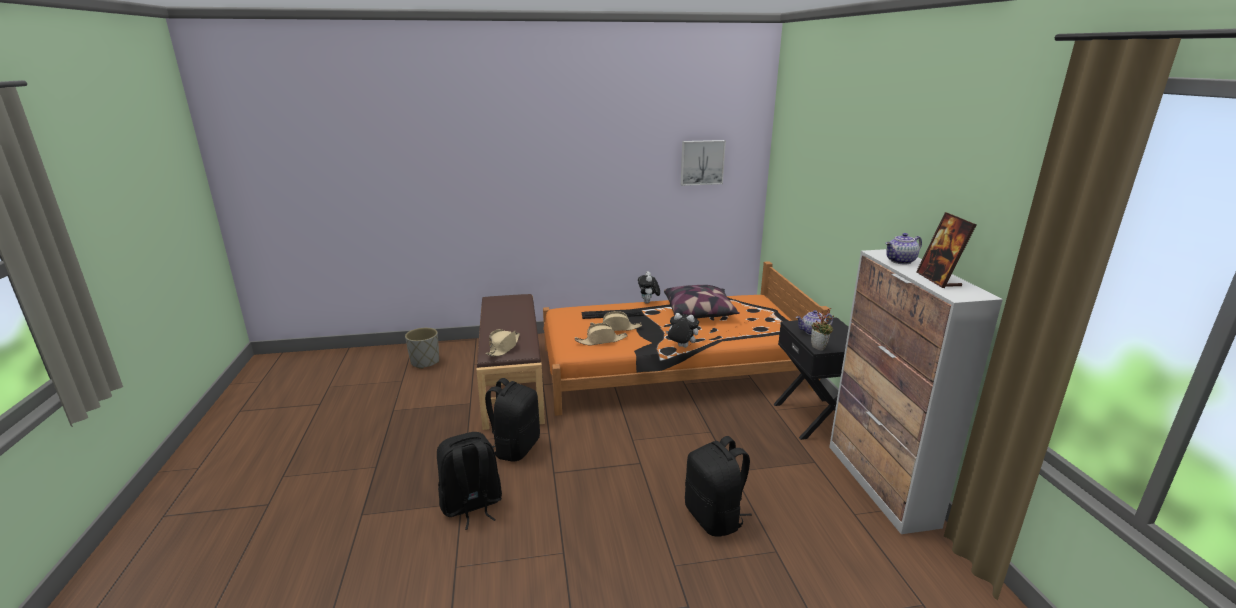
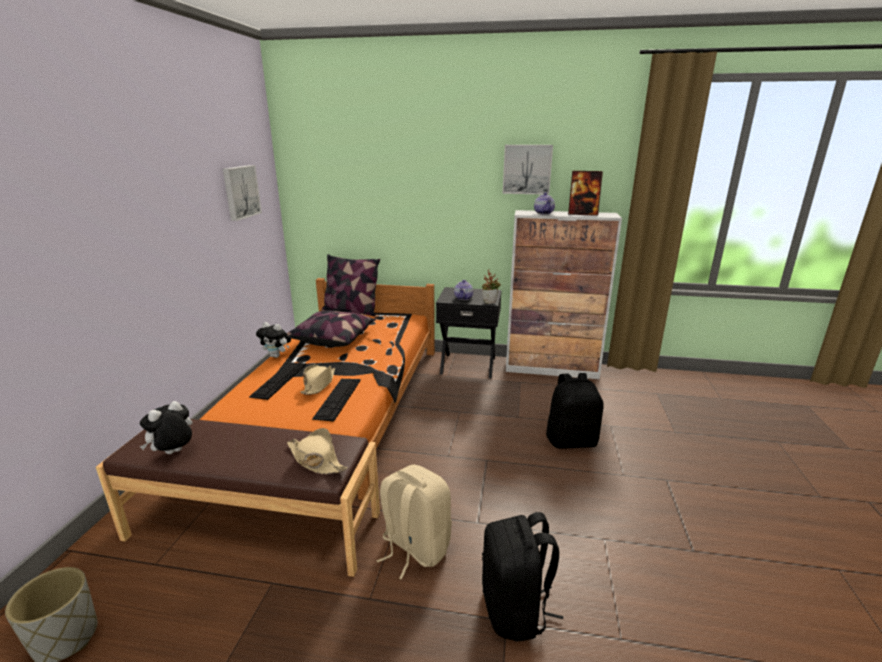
camera: 70 degrees left, 0 degrees up
(515, 447) = (414, 548): black backpack -> beige backpack
(601, 340) = (338, 398): beige hat -> keyboard
(681, 347) = (394, 361): plush toy -> plush toy (174, 453)
(769, 304) = (351, 311): none -> pillow
(927, 197) = (527, 169): none -> picture

